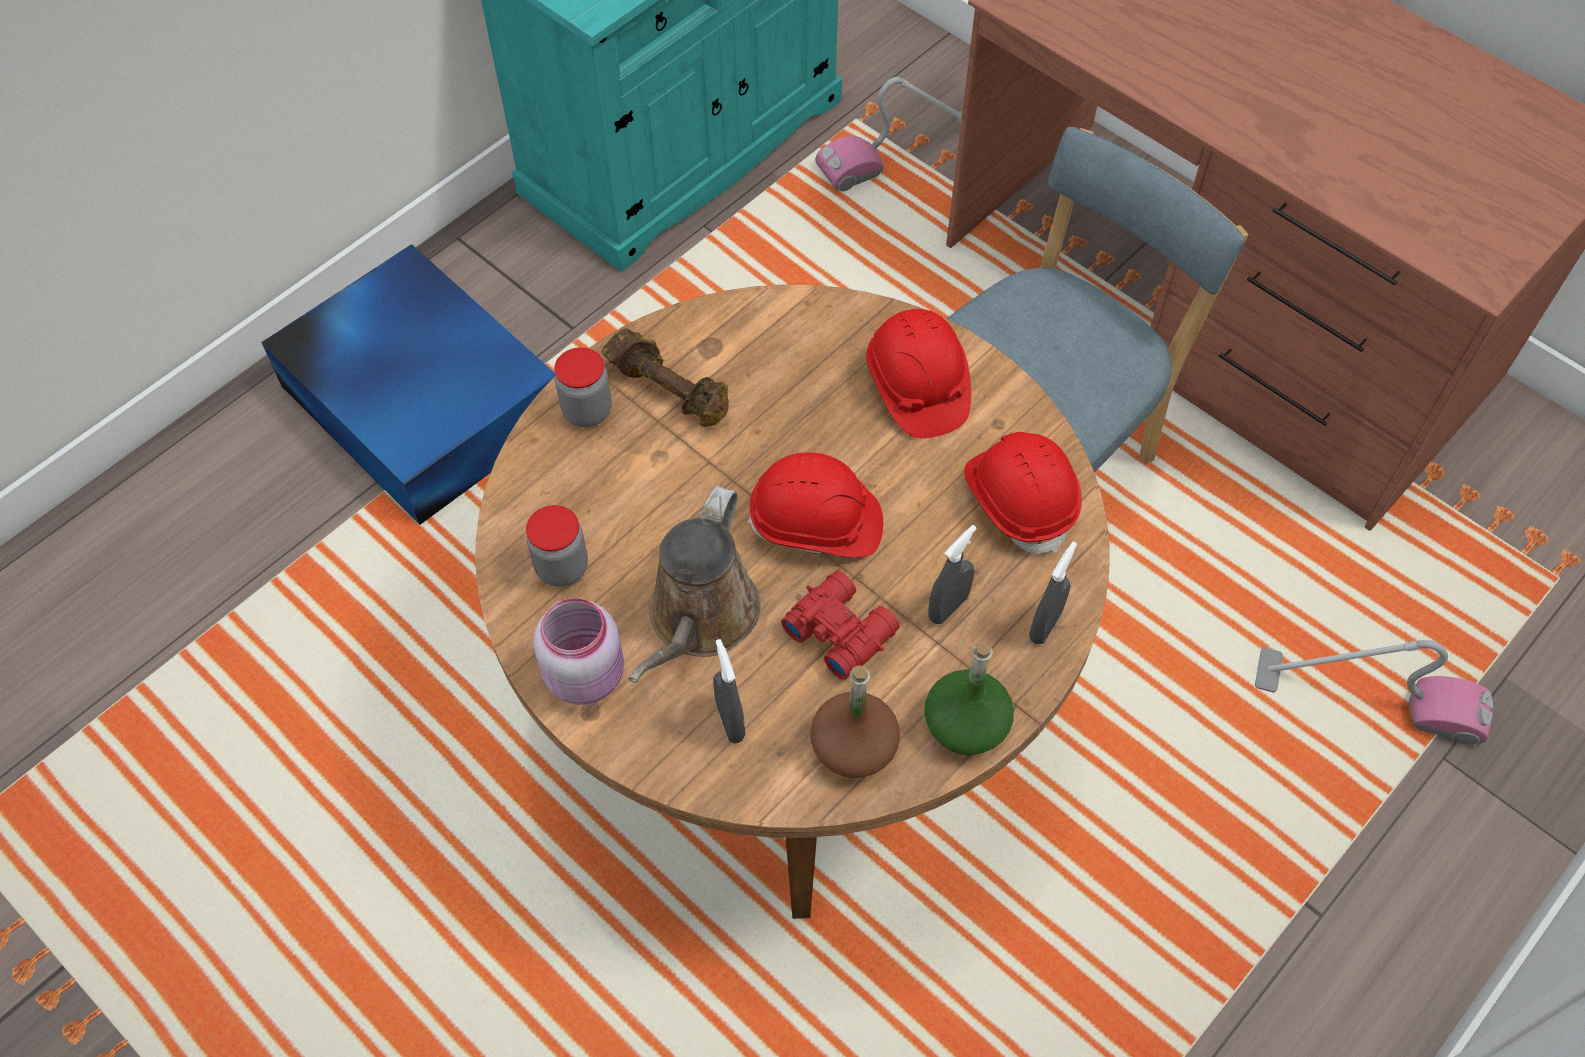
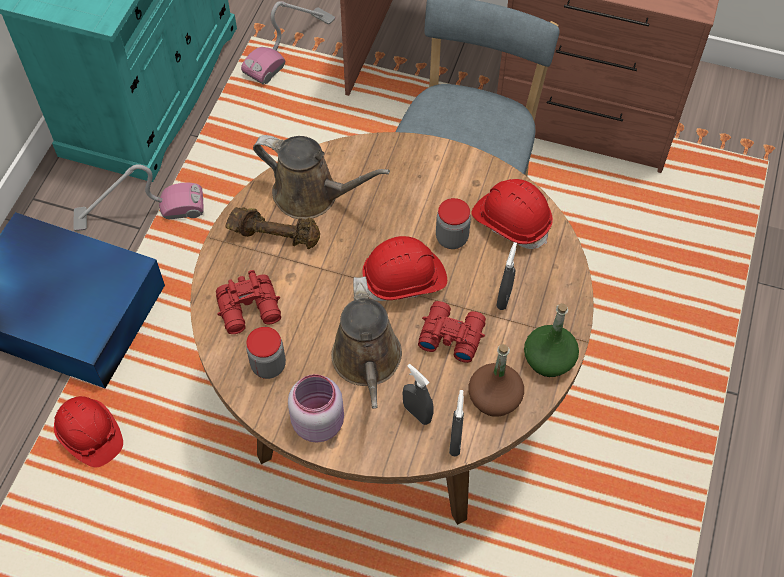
camera: 25 degrees left, 0 degrees up
(580, 481) = (251, 310): none -> red binoculars
(587, 411) = (231, 266): jar -> jar (451, 238)
(751, 353) = (312, 195): none -> brown watering can
(917, 387) = (419, 179): red hard hat -> red hard hat (90, 436)
(1045, 625) = (562, 286): grey spray bottle -> grey spray bottle (455, 441)
(1369, 696) = (704, 265): vacuum cleaner -> vacuum cleaner (139, 212)

